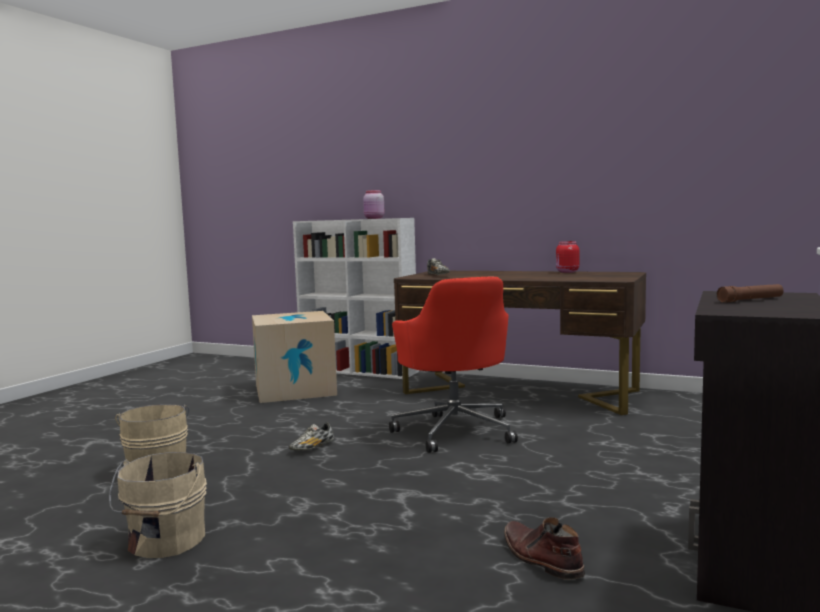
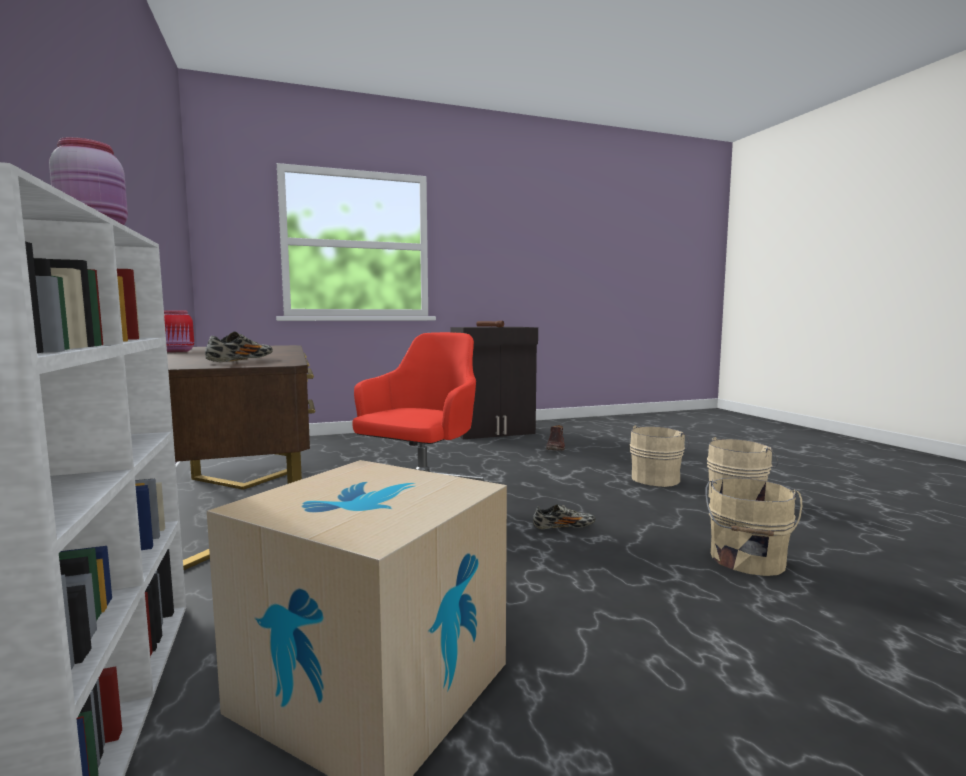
camera: 135 degrees left, 0 degrees up
(290, 540) = (656, 479): none -> beige bucket

